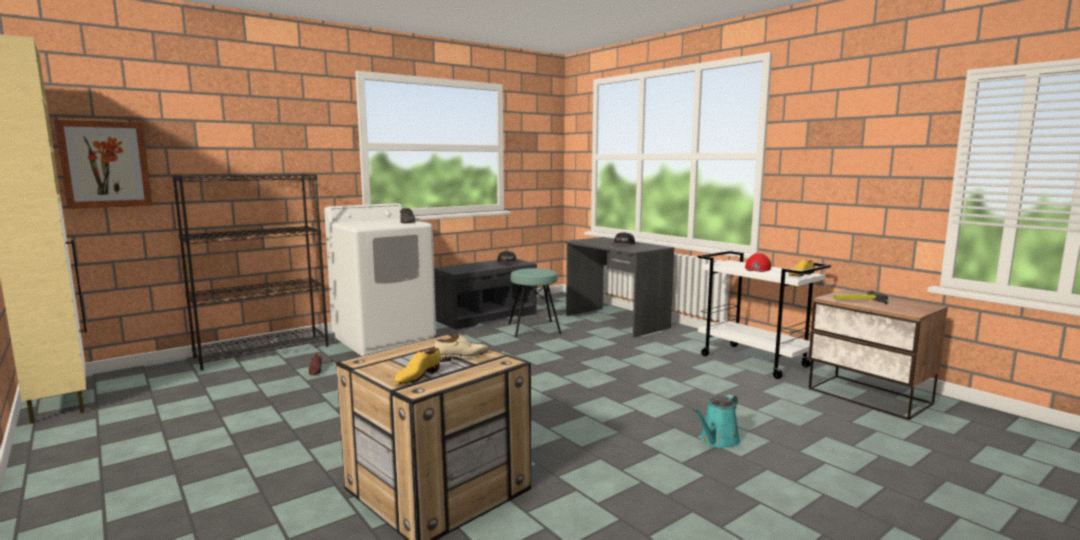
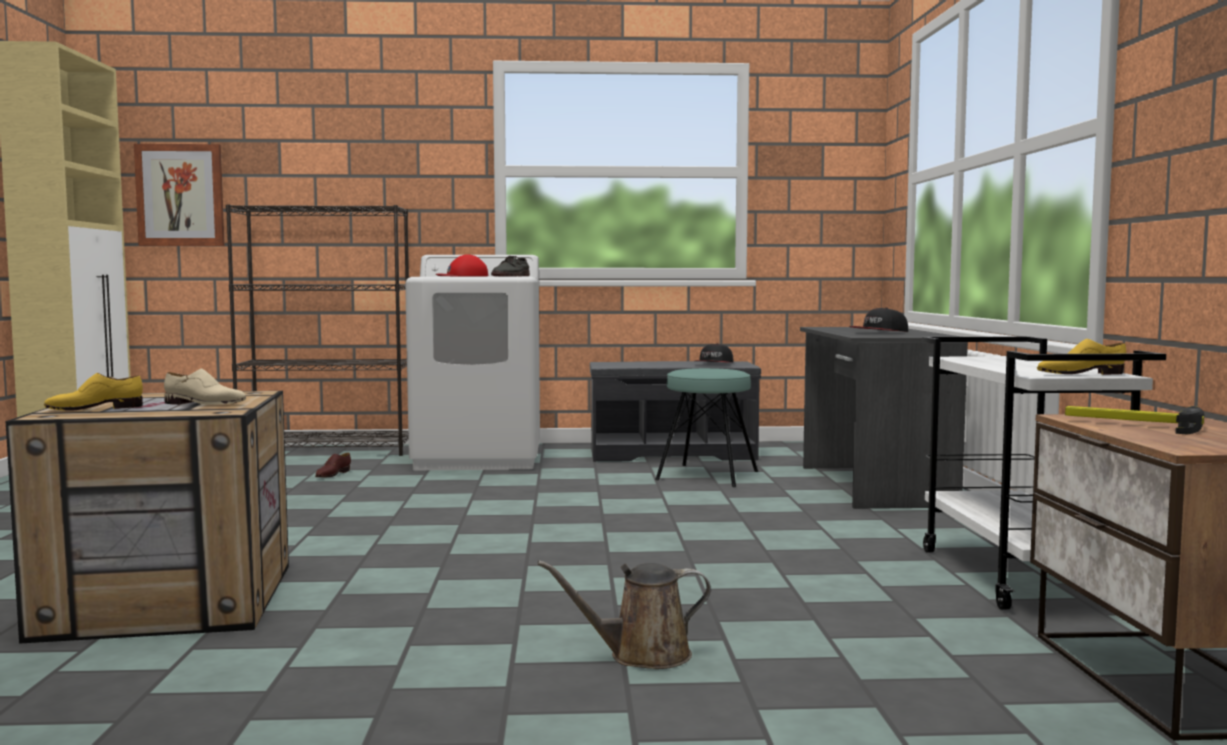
camera: 35 degrees right, 5 degrees down
(717, 441) = (642, 655): turquoise watering can -> brown watering can
(757, 269) = (1021, 364): red cap -> red cap (463, 276)

